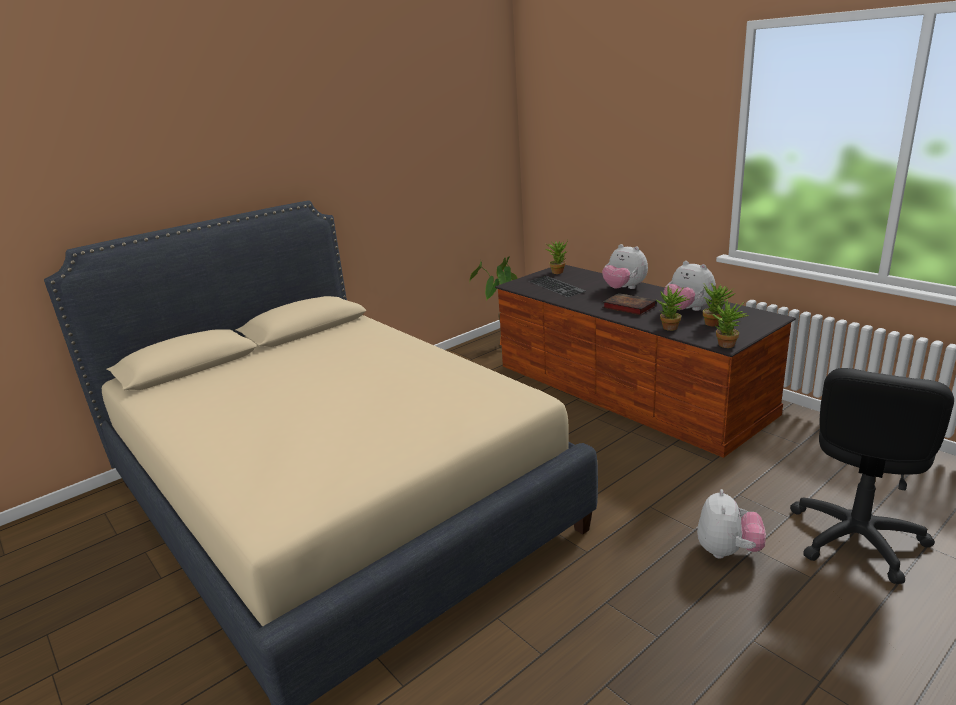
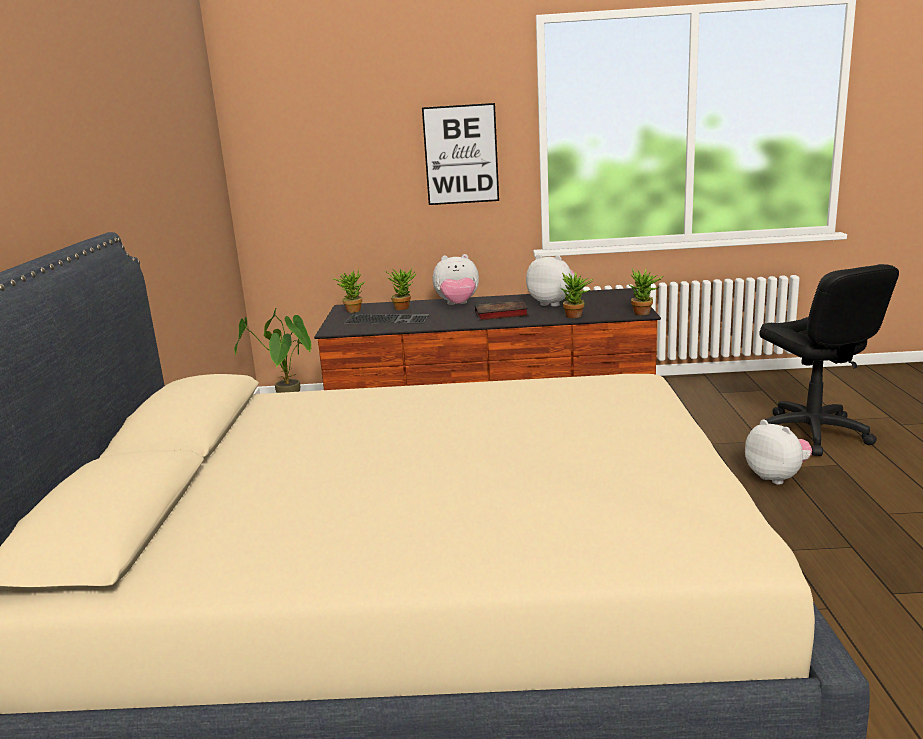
camera: 50 degrees left, 5 degrees down
(670, 154) = (461, 154): none -> picture
(687, 310) = (552, 303): plush toy -> plush toy turned 150 degrees counterclockwise
(715, 323) = (596, 304): potted plant -> potted plant (403, 307)

